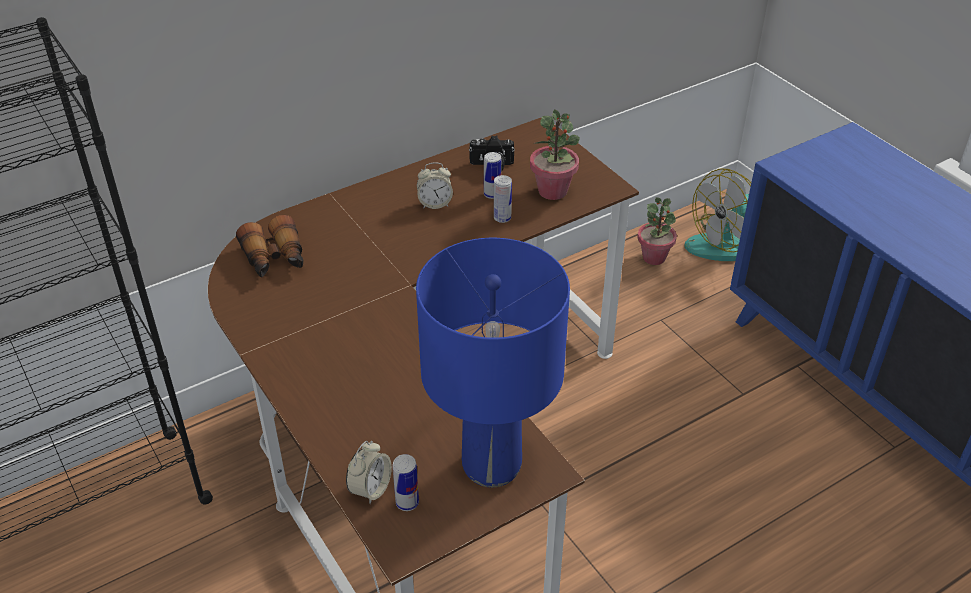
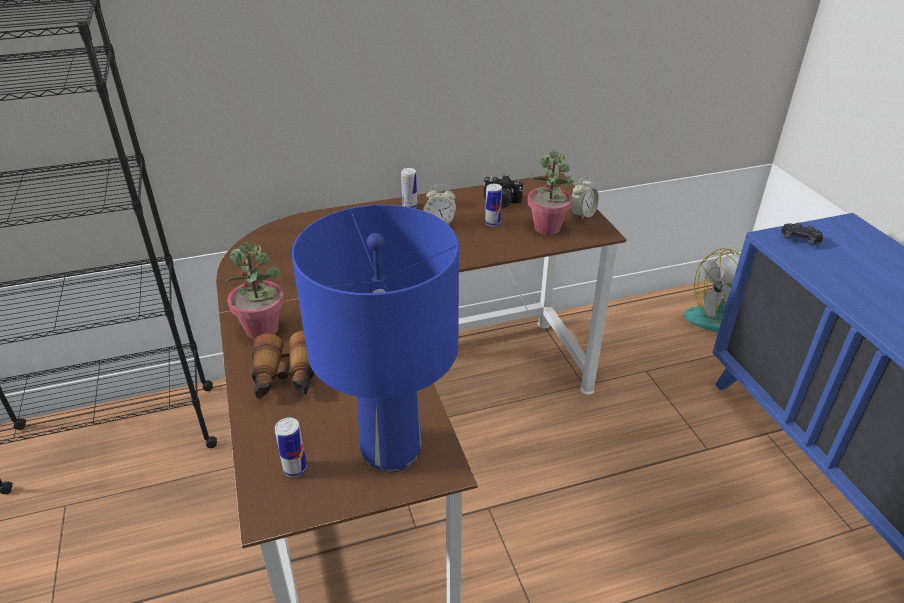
camera: 15 degrees right, 5 degrees down
(274, 259) = (287, 244): binoculars -> binoculars (286, 378)
(370, 489) = (268, 449): alarm clock -> alarm clock (582, 215)
(502, 218) = (493, 242): can -> can (410, 206)
(654, 257) = (654, 319): potted plant -> potted plant (262, 329)
(808, 163) = (799, 240): none -> black game controller

